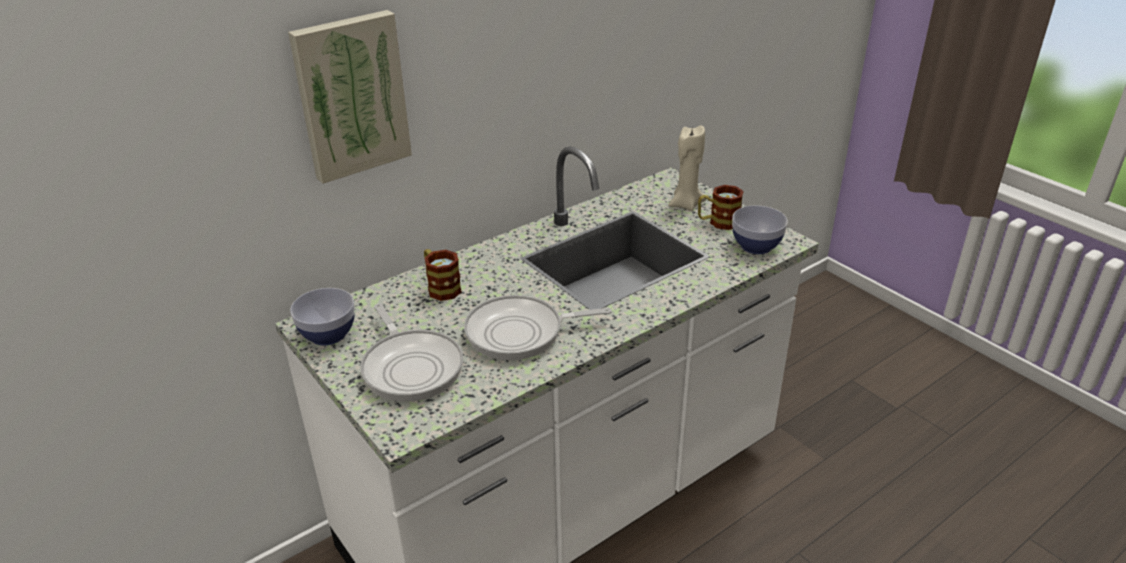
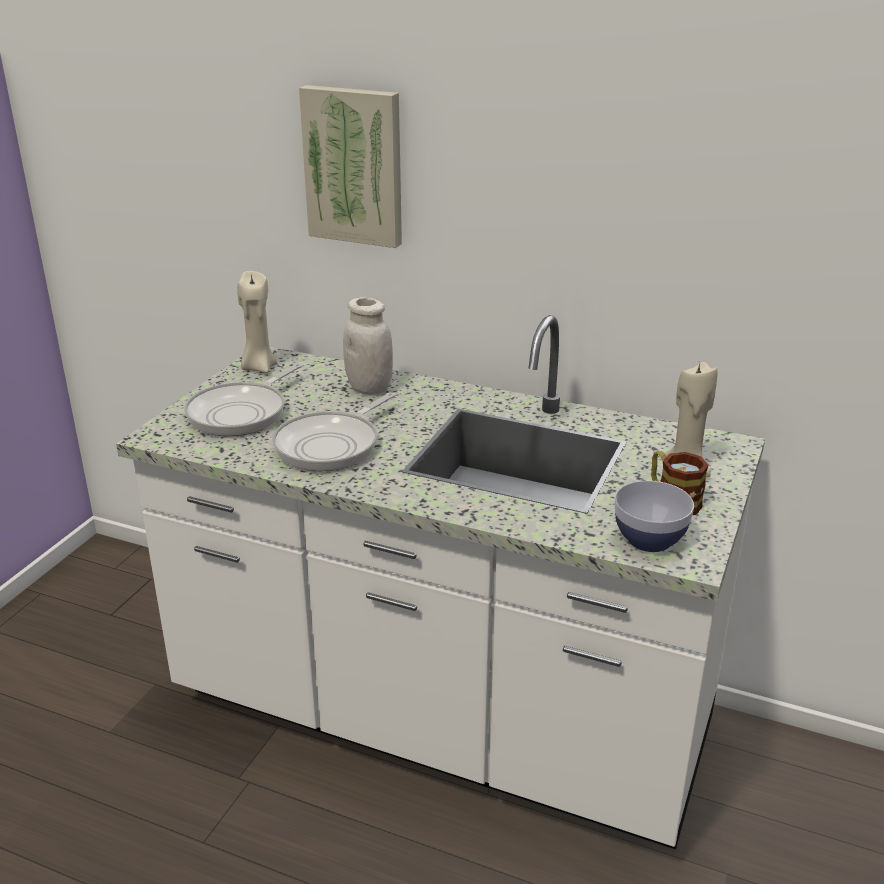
camera: 60 degrees right, 5 degrees down
(328, 334) = (258, 367): bowl -> beige candle
(440, 287) = (369, 388): mug -> white jar
(520, 333) = (331, 445): frying pan -> frying pan turned 105 degrees counterclockwise

